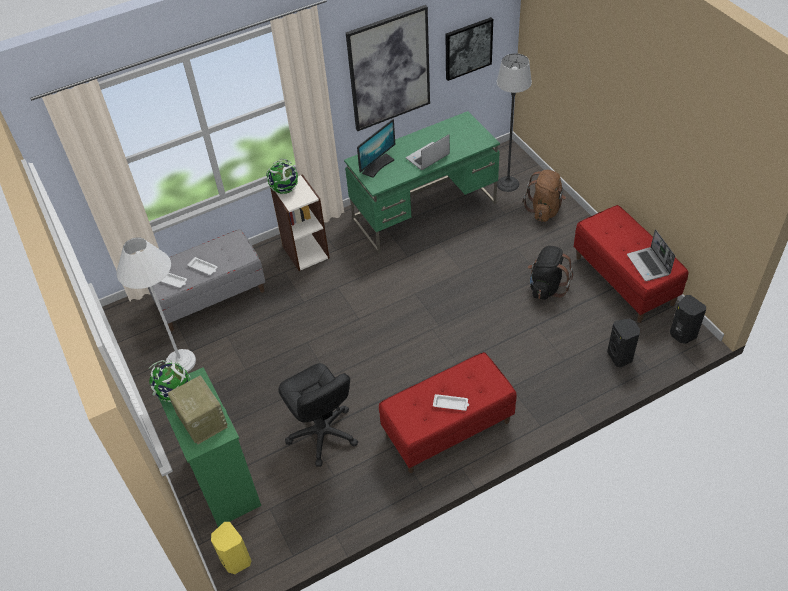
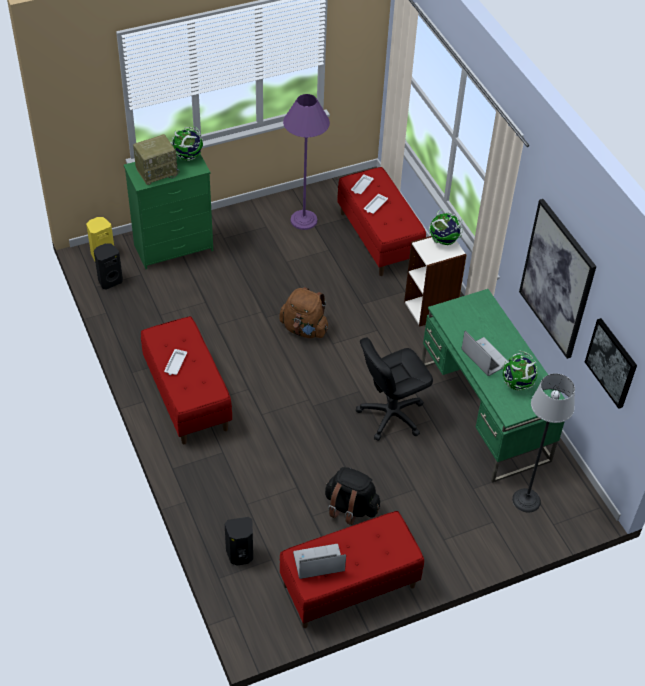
camera: 90 degrees right, 0 degrees up
(180, 362) = (304, 220): white floor lamp -> purple floor lamp
(210, 296) = (379, 238): grey bench -> red bench
(322, 434) = (204, 310): black office chair -> black office chair (391, 415)
(377, 165) = (474, 314): monitor -> none
(452, 138) = (517, 383): none -> globe
(544, 210) = (476, 530): brown backpack -> brown backpack (304, 329)
(682, 334) = (259, 623): black speaker -> black speaker (109, 281)

